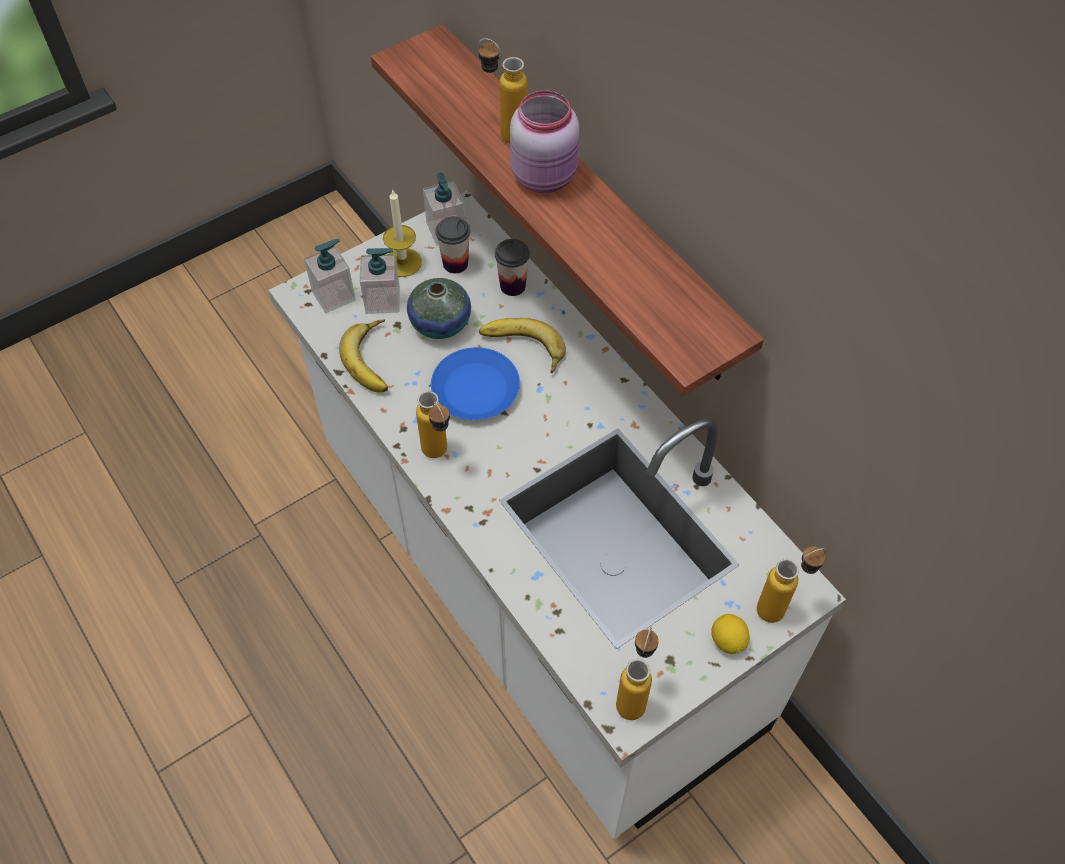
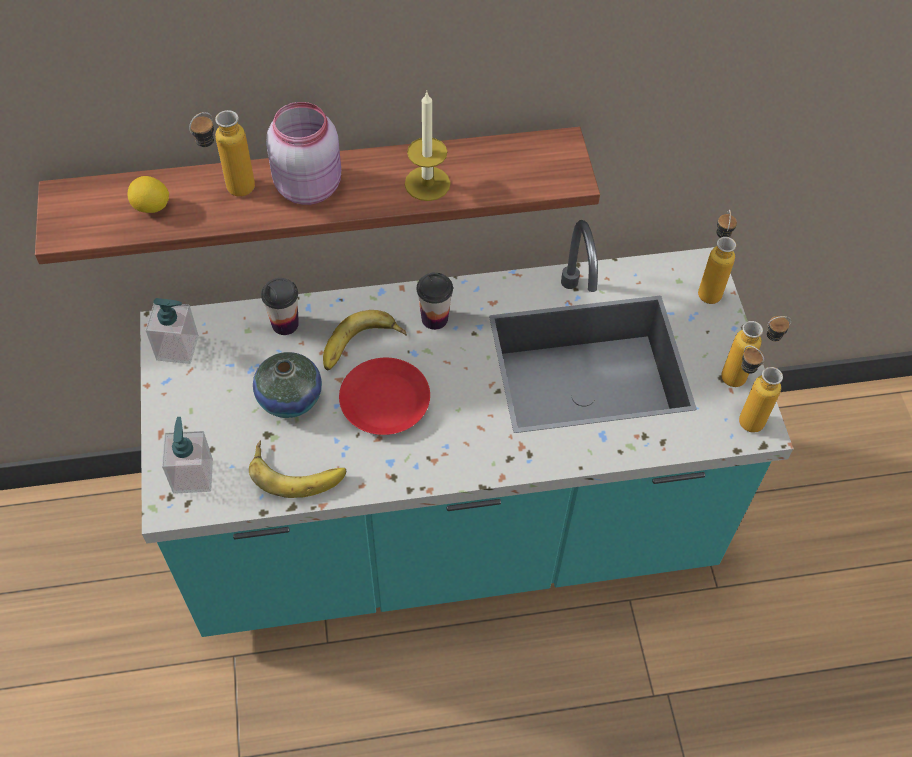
camera: 65 degrees left, 0 degrees up
(383, 300) = (229, 435): soap dispenser -> none
(402, 262) = (193, 400): candle -> candle (427, 183)
(439, 456) = (441, 460): bottle -> bottle (744, 377)
(455, 263) = (226, 357): cup -> cup (434, 318)
(475, 389) = (384, 401): blue plate -> red plate
(532, 587) = (451, 532): white counter -> turquoise counter
(727, 641) = (723, 334): lemon -> lemon (151, 207)

